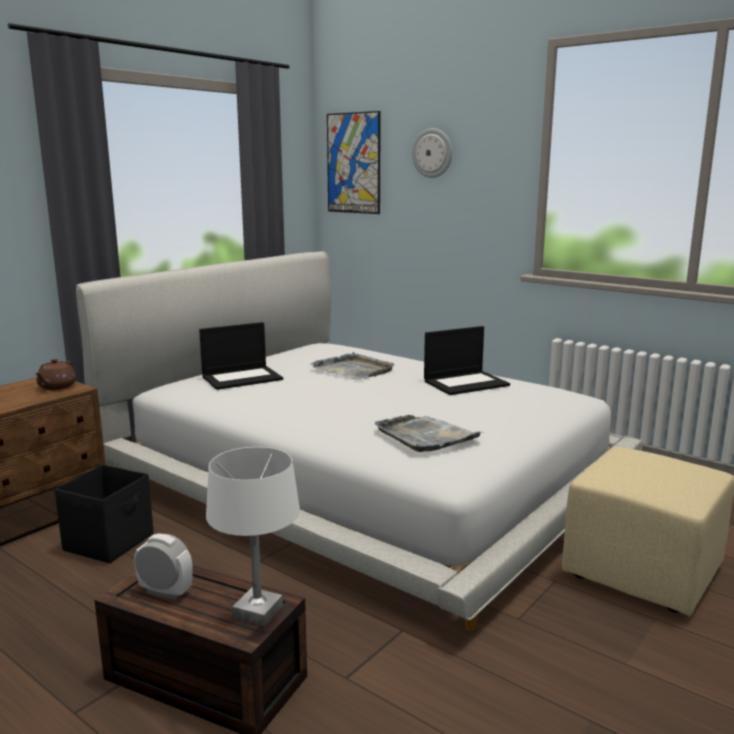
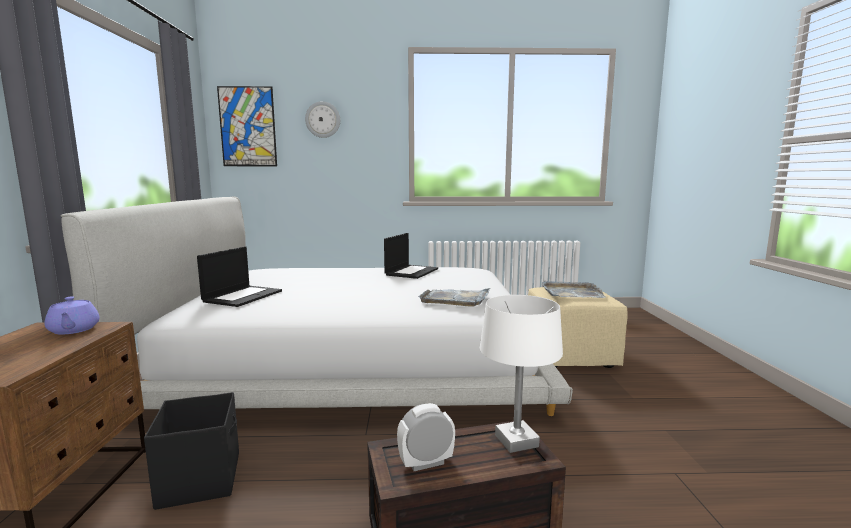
camera: 40 degrees left, 5 degrees down
(56, 387) = (73, 330): brown teapot -> purple teapot
(353, 370) = (322, 277): grey tray -> grey tray (571, 293)

